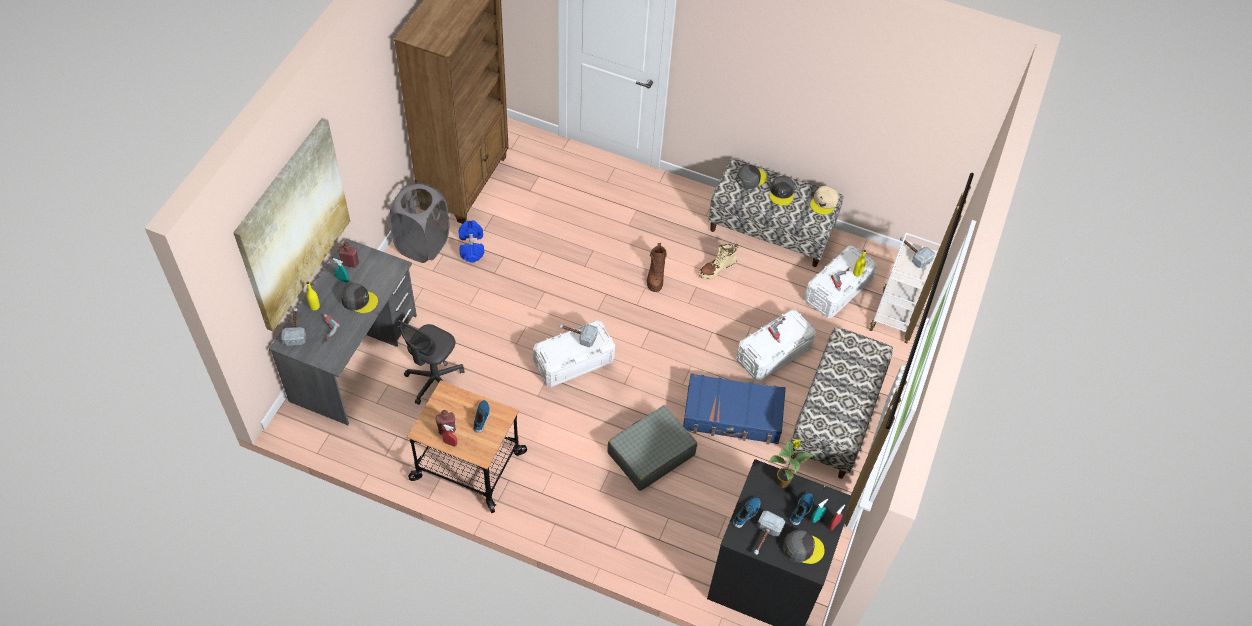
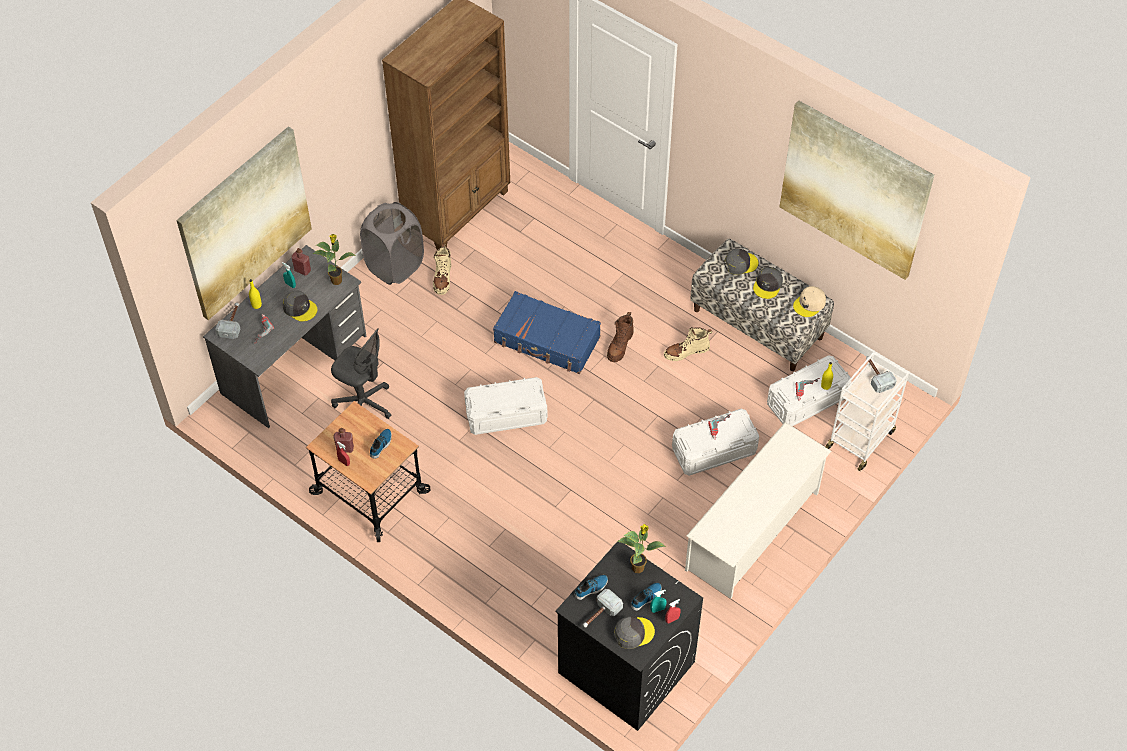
camera: 20 degrees right, 0 degrees up
(388, 266) = (337, 280): none -> potted plant
(435, 381) = (363, 404): grey office chair -> grey office chair turned 105 degrees counterclockwise
(472, 247) = (442, 278): blue dumbbell -> beige boot
(577, 335) = (511, 387): hammer -> none
(650, 454) = (551, 522): grey suitcase -> none
(732, 416) = (648, 504): blue suitcase -> blue suitcase (547, 340)
(802, 548) = (633, 633): grey cap -> grey cap turned 45 degrees counterclockwise
(834, 419) = (753, 531): bench -> white shoe rack
(872, 84) = (855, 189): none -> picture

